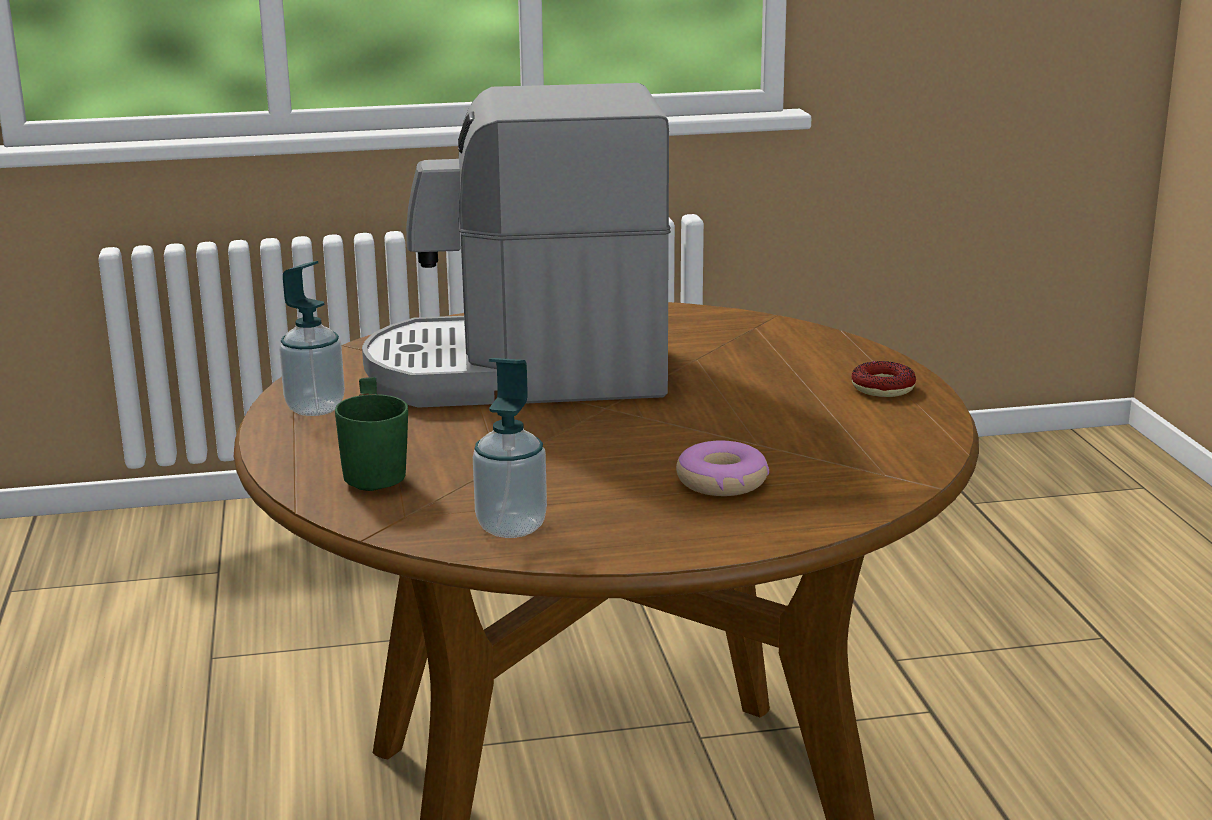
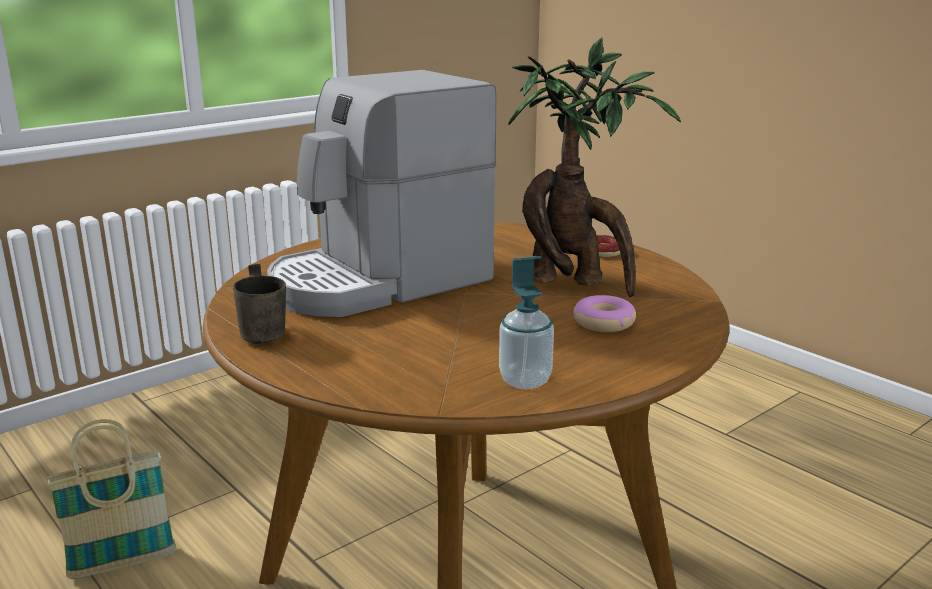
camera: 30 degrees left, 0 degrees up
(247, 684) = (122, 564): none -> basket
(315, 408) = (267, 332): soap dispenser -> grey mug
(382, 475) = (385, 367): green mug -> none
(767, 424) = (574, 283): none -> potted plant

